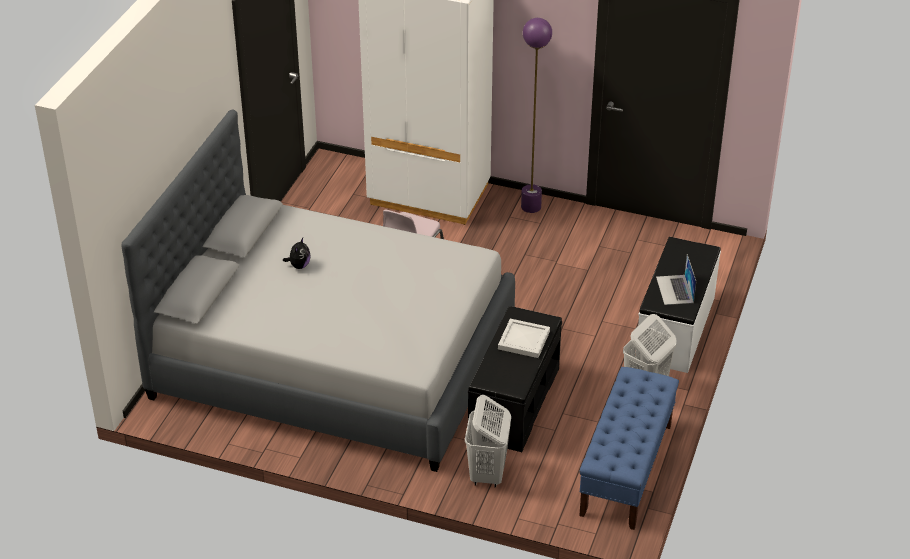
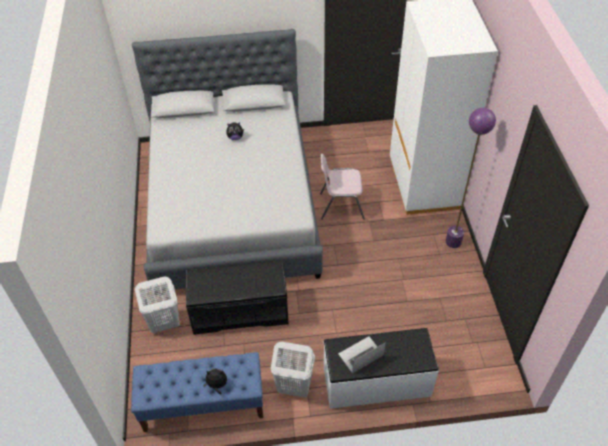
camera: 65 degrees right, 10 degrees up
(524, 340) = (247, 282): white tray -> none
(648, 406) = (217, 385): none -> plush toy

